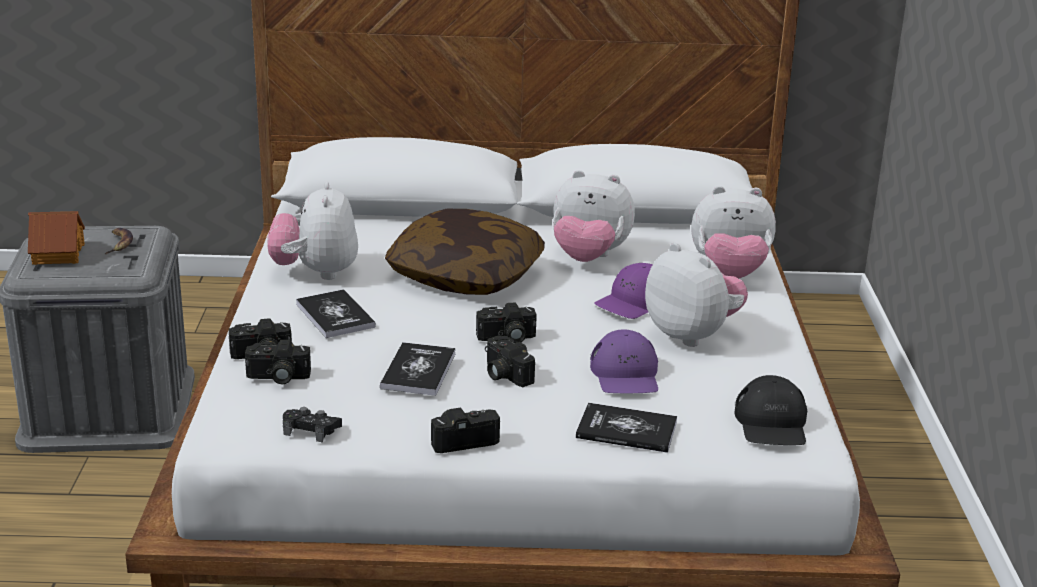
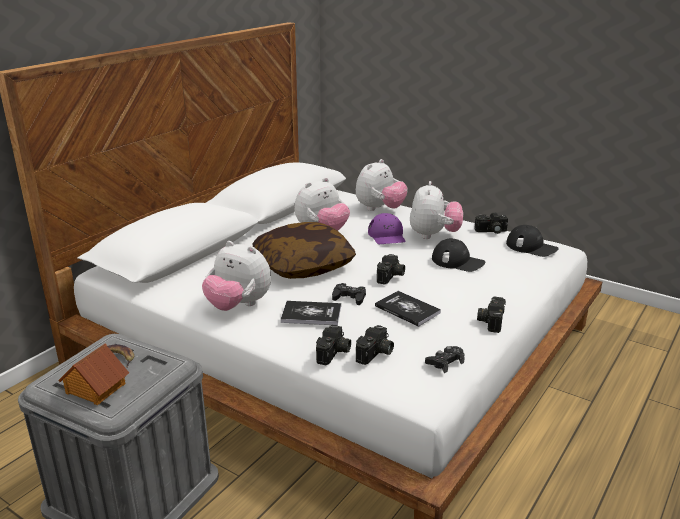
camera: 55 degrees left, 0 degrees up
(404, 326) = (349, 298): none -> black game controller
(504, 374) = (429, 289): camera -> camera (491, 231)
(625, 374) = (458, 261): purple cap -> black cap
(626, 430) = (514, 278): book -> none
(692, 335) = (434, 235): plush toy -> plush toy turned 105 degrees clockwise

